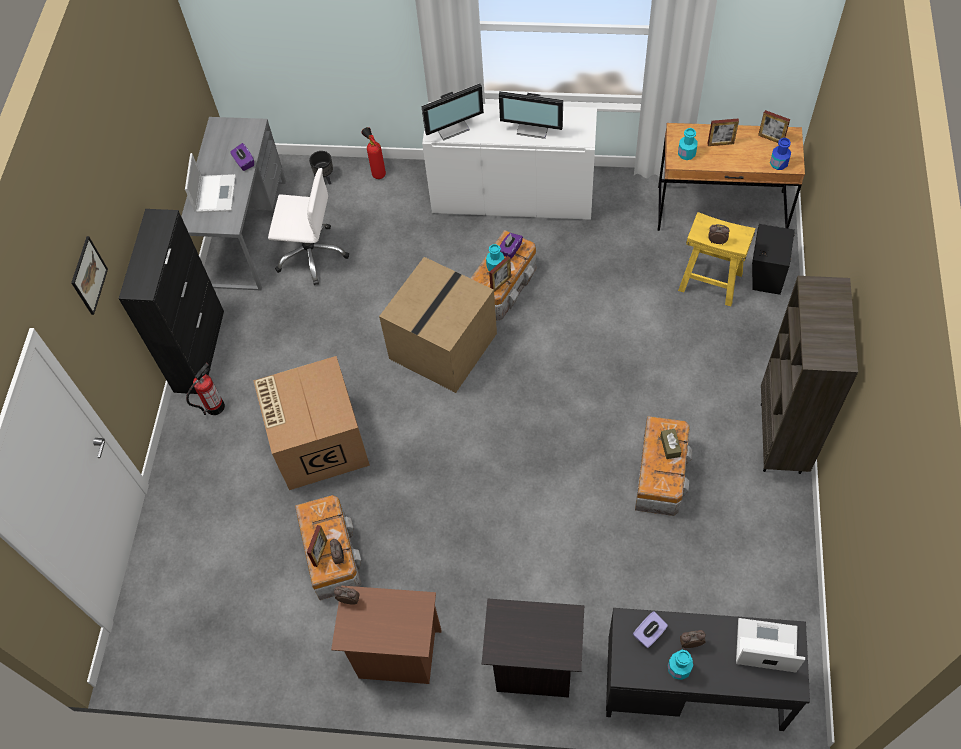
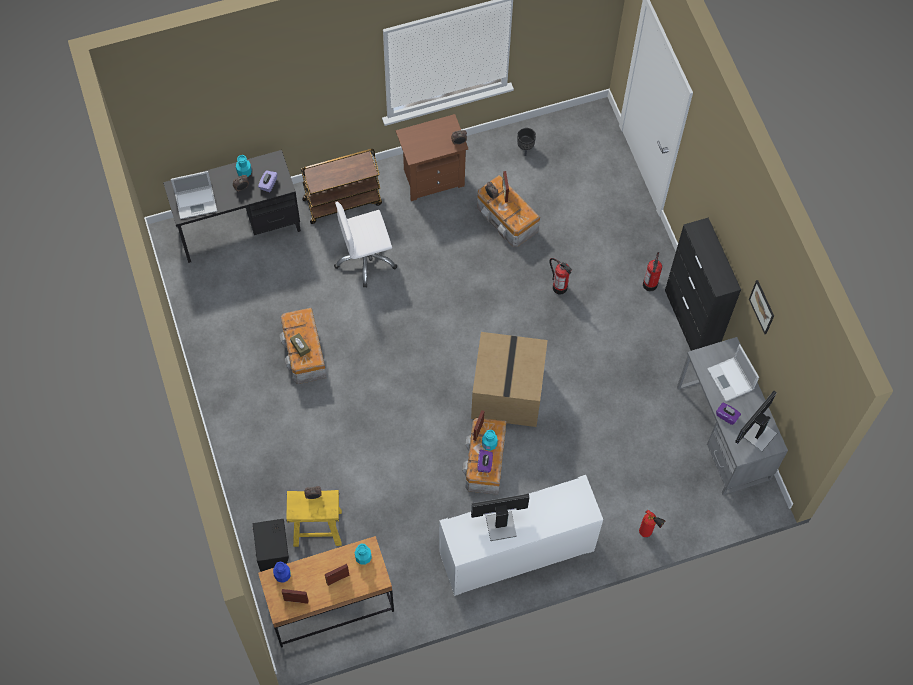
camera: 150 degrees right, 5 degrees up
(88, 275) = (712, 180): picture -> picture (762, 307)
(311, 254) = (656, 433): white office chair -> white office chair (365, 259)
(318, 441) = (560, 287): cardboard box -> fire extinguisher
(324, 178) = (690, 510): black planter -> black planter (525, 149)
(451, 126) = (570, 500): monitor -> monitor (757, 434)
(533, 667) = (343, 201): black nightstand -> brown cart
(781, 439) = (224, 411): brown bookcase -> none

